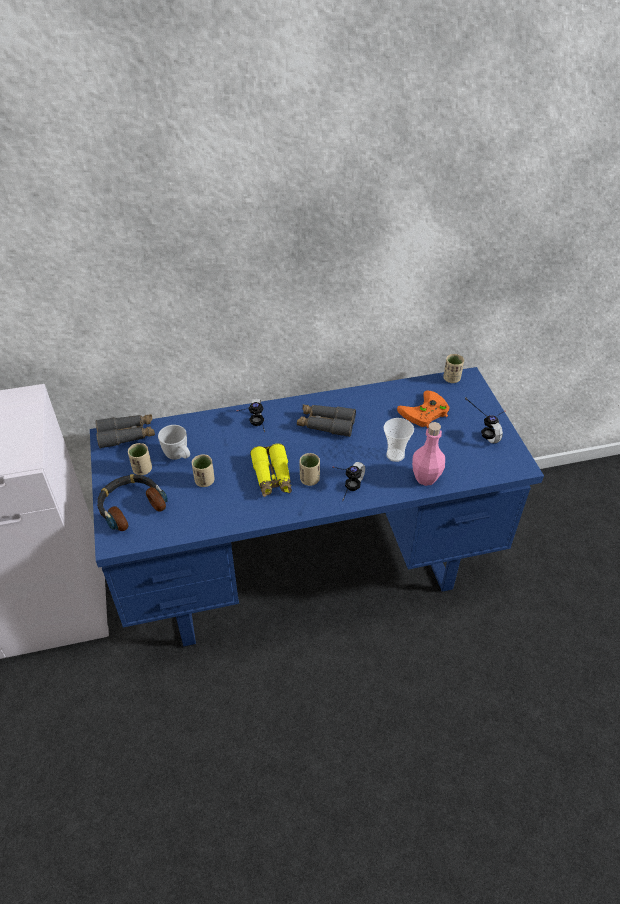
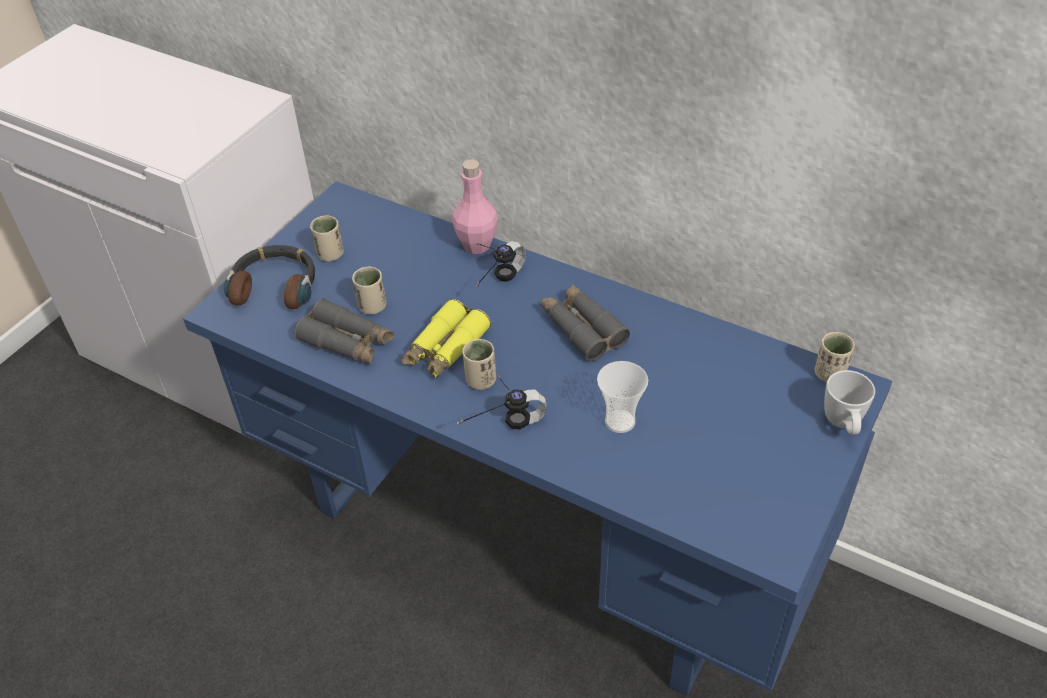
camera: 45 degrees right, 0 degrees up
(127, 435) = (360, 208): grey binoculars -> grey binoculars (347, 342)
(179, 457) = (380, 264): white mug -> white mug (843, 425)
(424, 413) = (728, 395): orange game controller -> none
(425, 478) = (622, 476): pink bottle -> pink bottle (476, 245)
(487, 428) = (793, 472): headphones -> none

